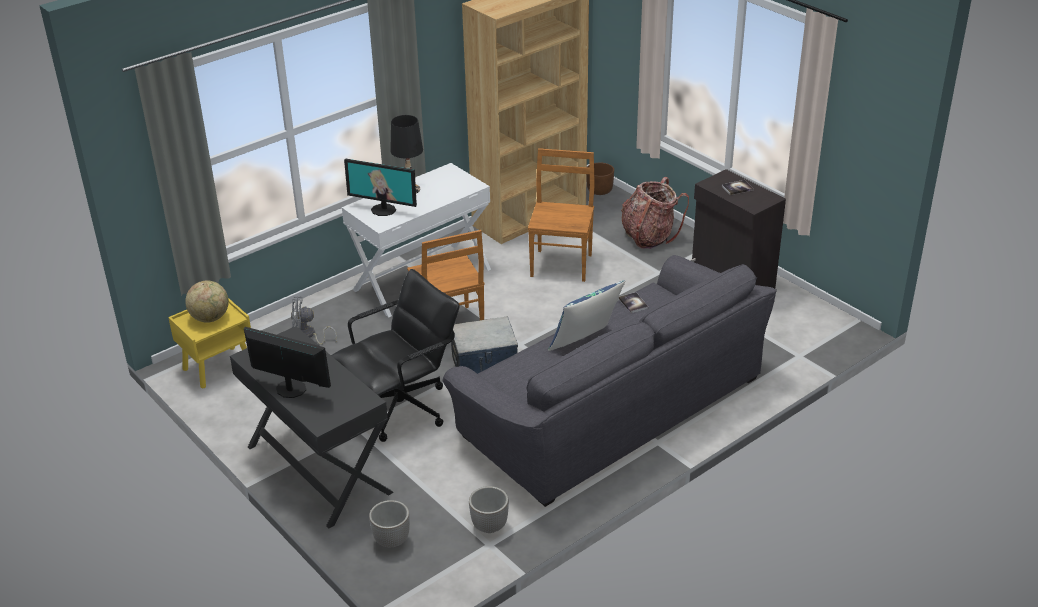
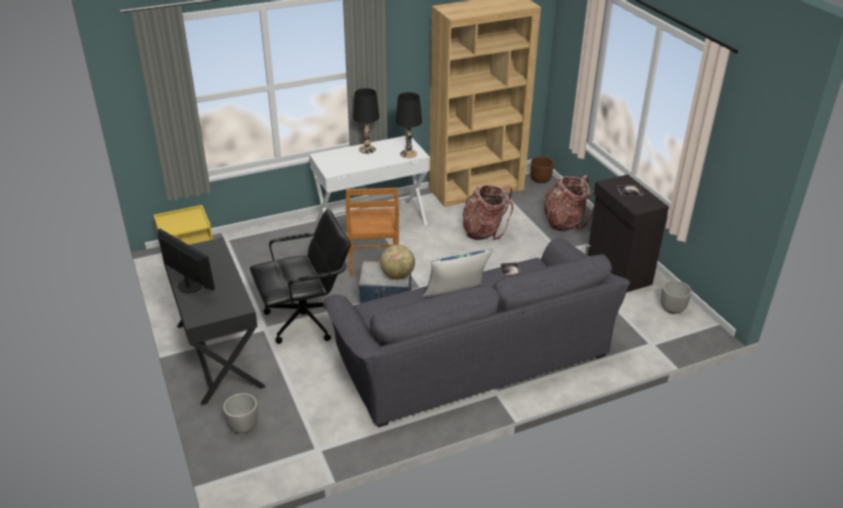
camera: 15 degrees right, 0 degrees up
(210, 318) = (183, 221): globe -> globe (397, 275)
(308, 335) = (266, 249): grey fan -> none
(383, 209) = (339, 161): monitor -> none
(462, 186) = (408, 153): none -> black table lamp
(489, 526) = (325, 434): planter -> planter (672, 309)
(561, 264) = (484, 231): brown chair -> backpack

